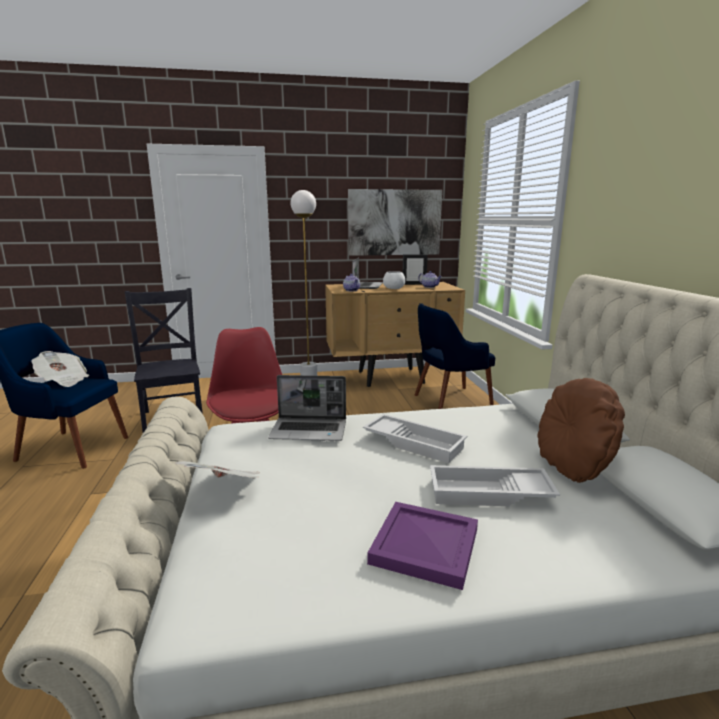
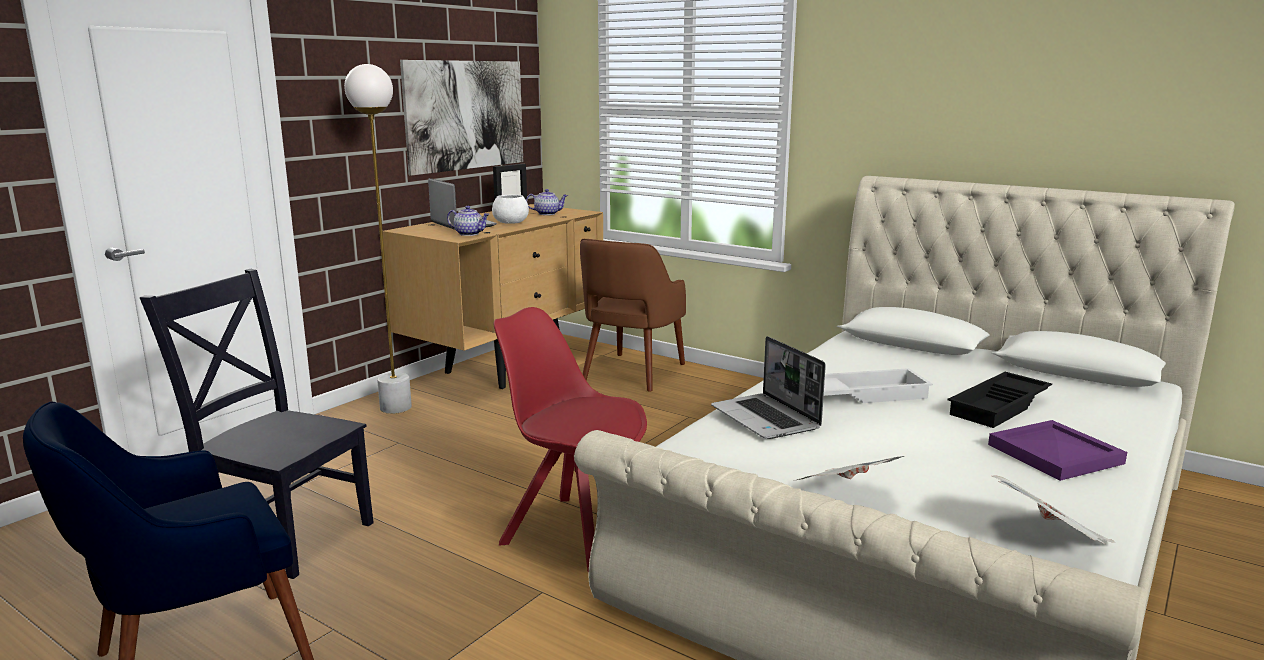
camera: 45 degrees left, 0 degrees up
(63, 381) = (170, 514): newspaper -> newspaper (1050, 539)
(310, 430) = (766, 418): laptop -> laptop turned 105 degrees clockwise
(450, 400) = (632, 373): blue armchair -> brown armchair
(489, 494) = (1000, 407): white tray -> black tray
(572, 469) = (992, 370): brown pillow -> none

